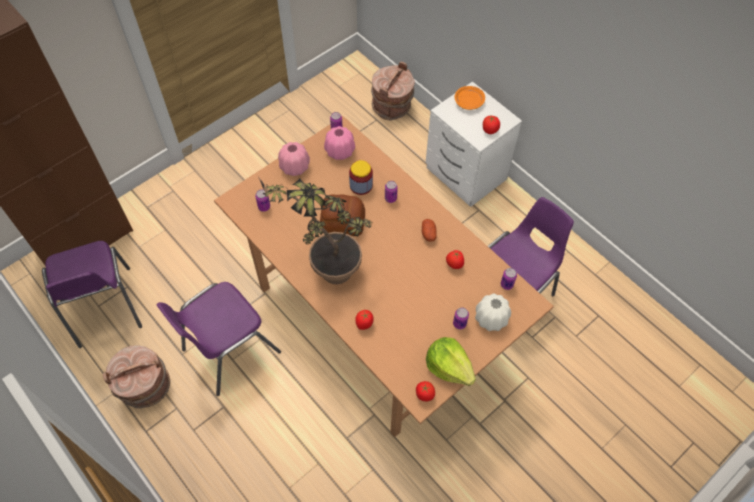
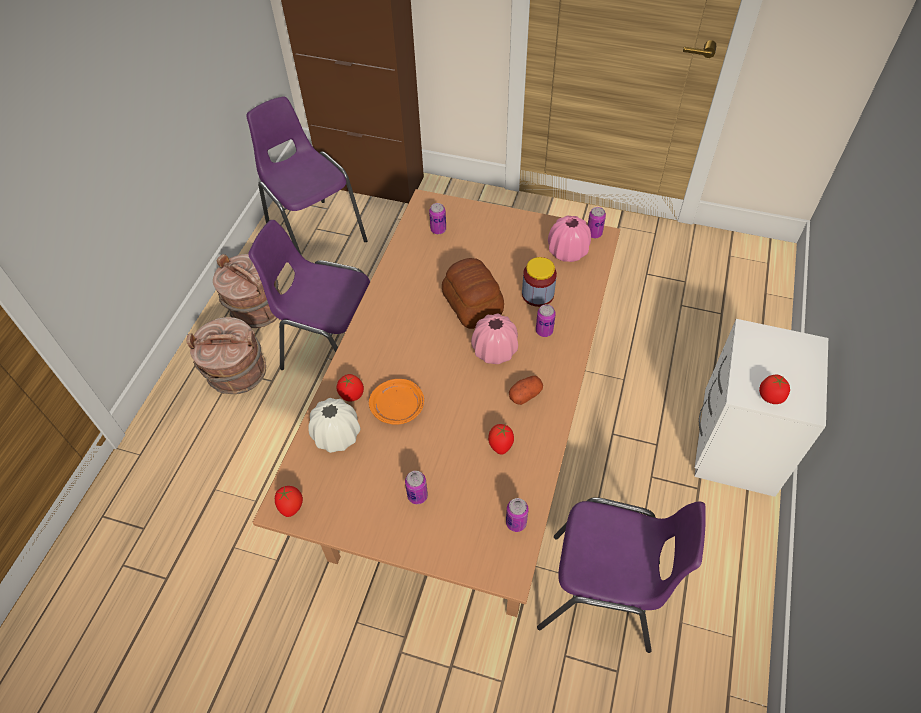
camera: 60 degrees right, 5 degrees down
(104, 309) = (315, 234): purple chair -> purple chair turned 105 degrees clockwise
(294, 167) = (511, 226): pink vase -> pink vase (494, 351)
(325, 267) = (401, 321): potted plant -> none
(392, 107) = (754, 318): brown bucket -> brown bucket (237, 374)
(449, 367) = (347, 515): lettuce -> none
(469, 101) = (792, 350): orange plate -> orange plate (398, 407)
(491, 318) = (450, 529): white vase -> white vase (337, 435)

